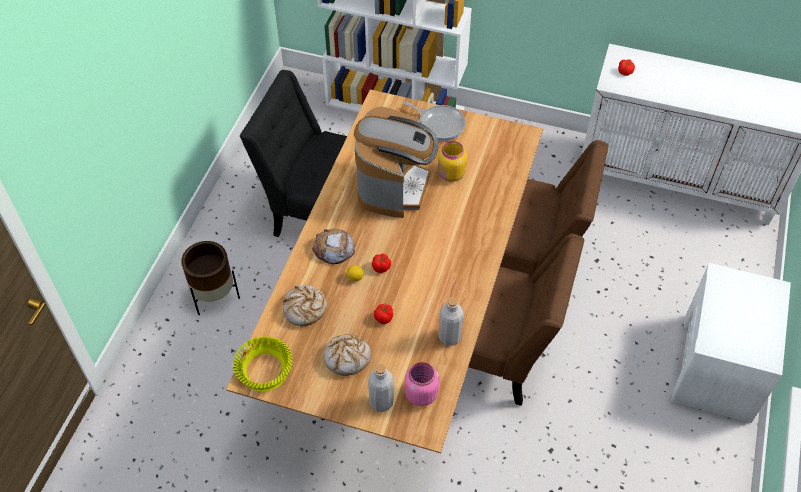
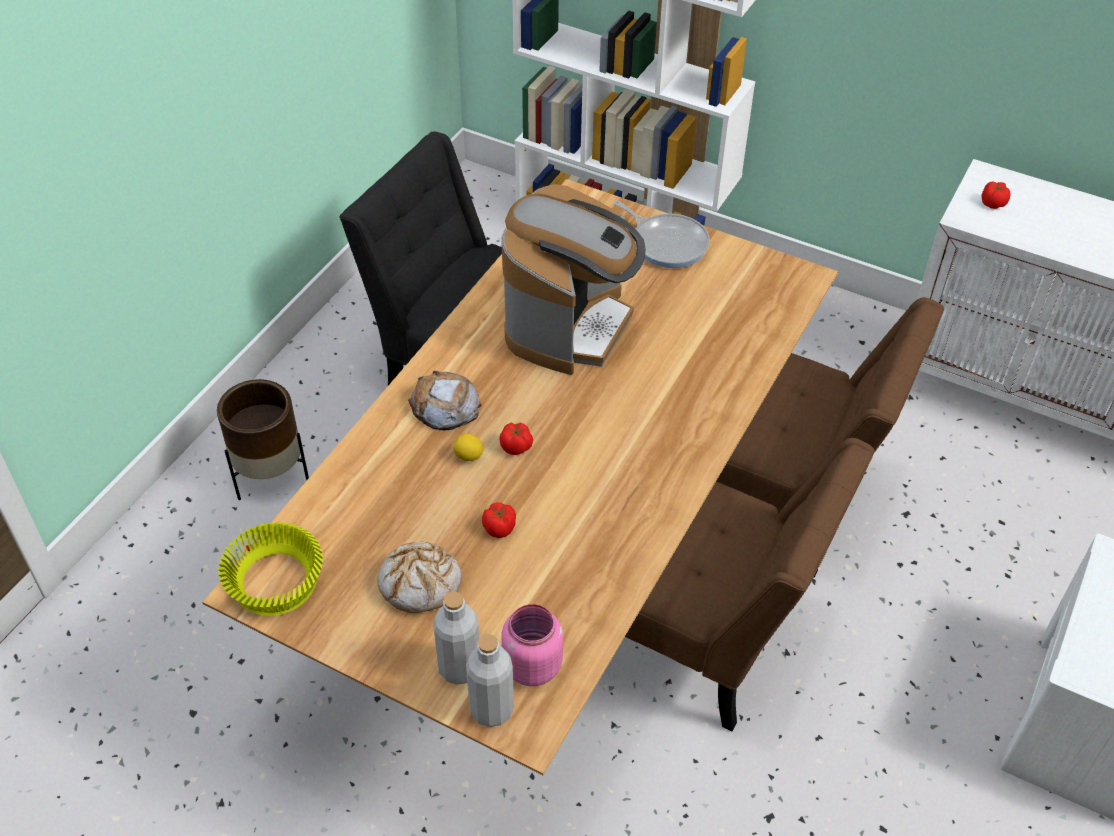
camera: 10 degrees right, 5 degrees down
(304, 309) = (371, 493): bread -> none
(449, 337) = (605, 577): grey bottle -> grey bottle (491, 709)
(450, 175) = (667, 320): yellow jar -> none

